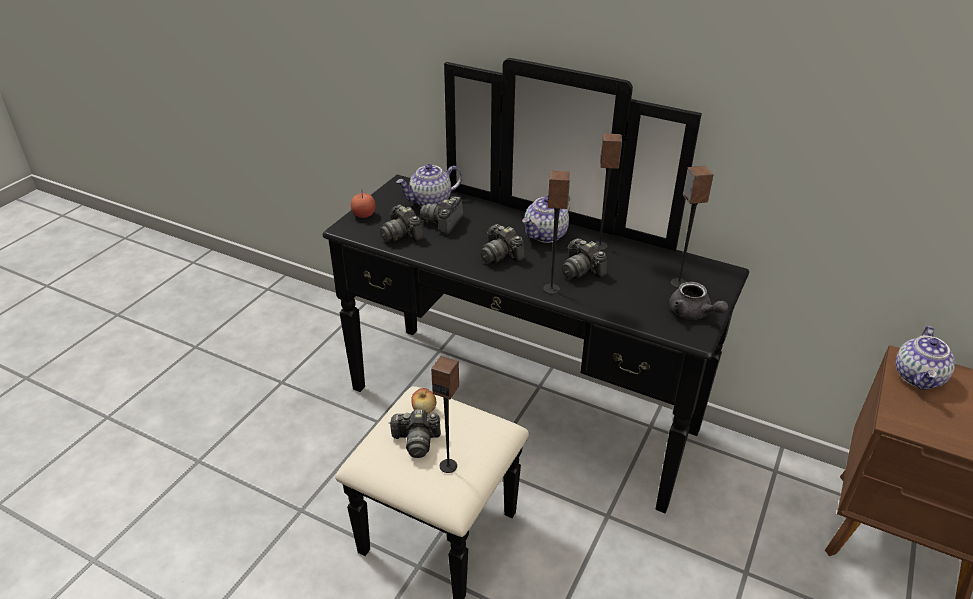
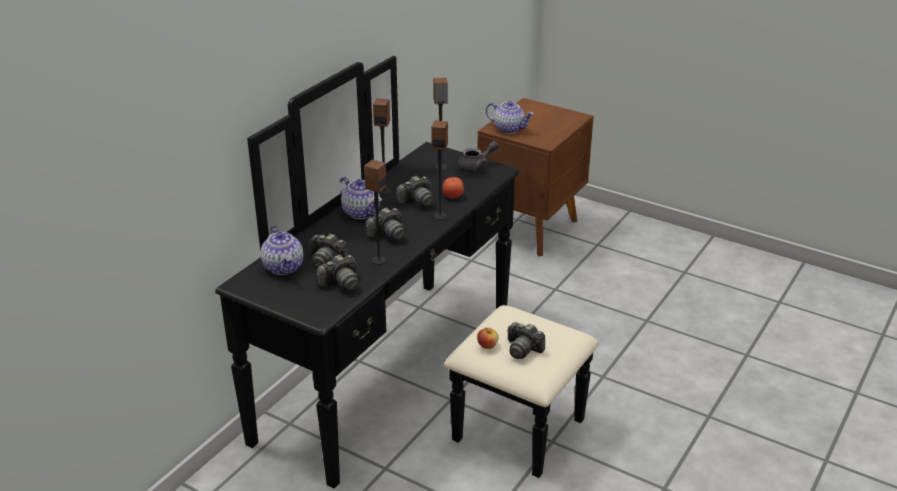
camera: 85 degrees left, 5 degrees down
(364, 215) = (297, 306): apple -> apple (453, 196)
(416, 441) = (523, 349): camera -> camera turned 120 degrees clockwise
(448, 465) = (548, 334): speaker -> speaker (378, 260)

